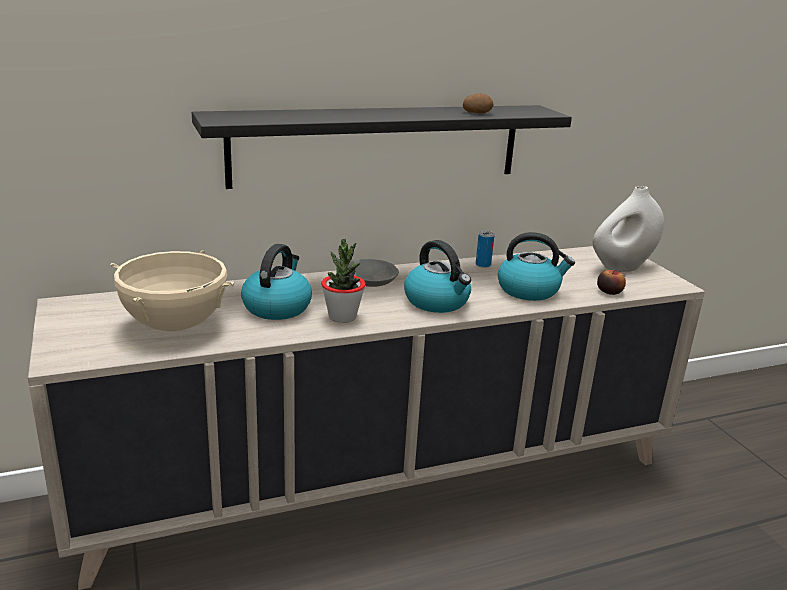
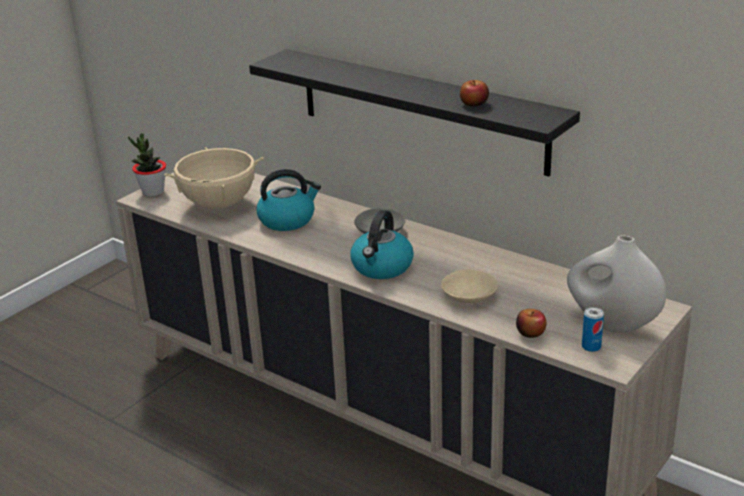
camera: 60 degrees right, 5 degrees up
(342, 317) = (303, 245): potted plant -> potted plant (153, 192)
(476, 112) = (474, 104): potato -> apple
(483, 265) = (495, 259): can -> can (591, 347)
(529, 290) = (469, 295): kettle -> beige bowl

